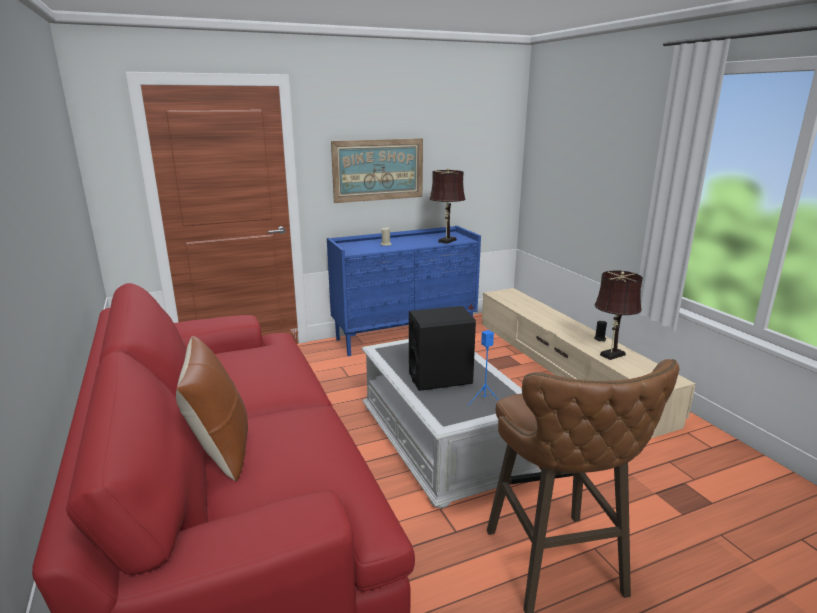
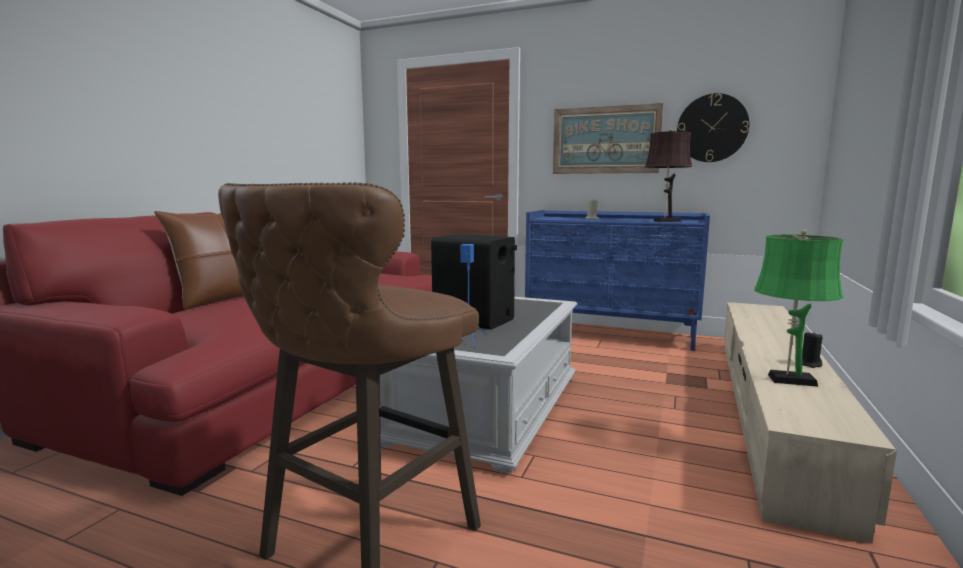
camera: 45 degrees right, 10 degrees down
(456, 159) = (712, 128): none -> wall clock
(610, 355) = (787, 380): brown table lamp -> green table lamp

